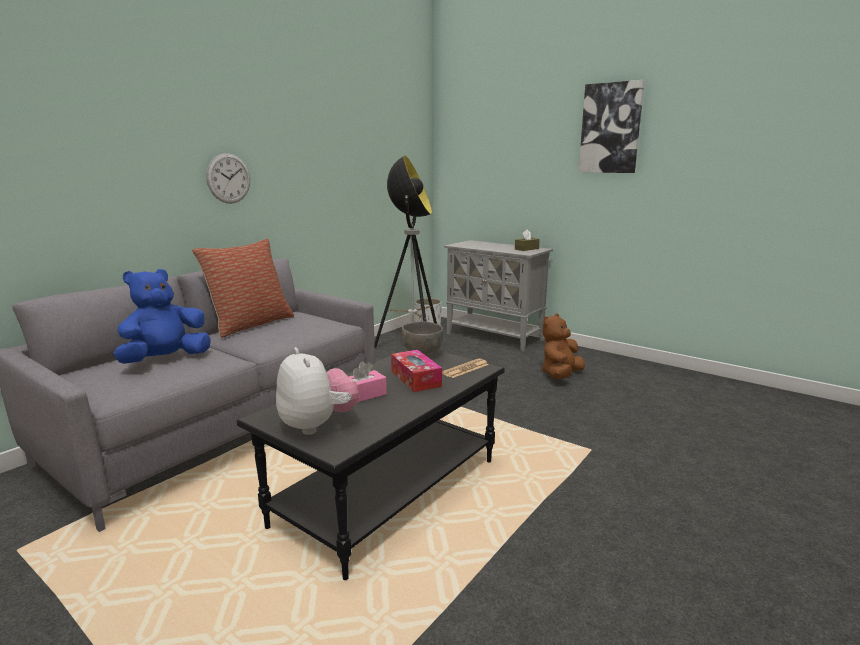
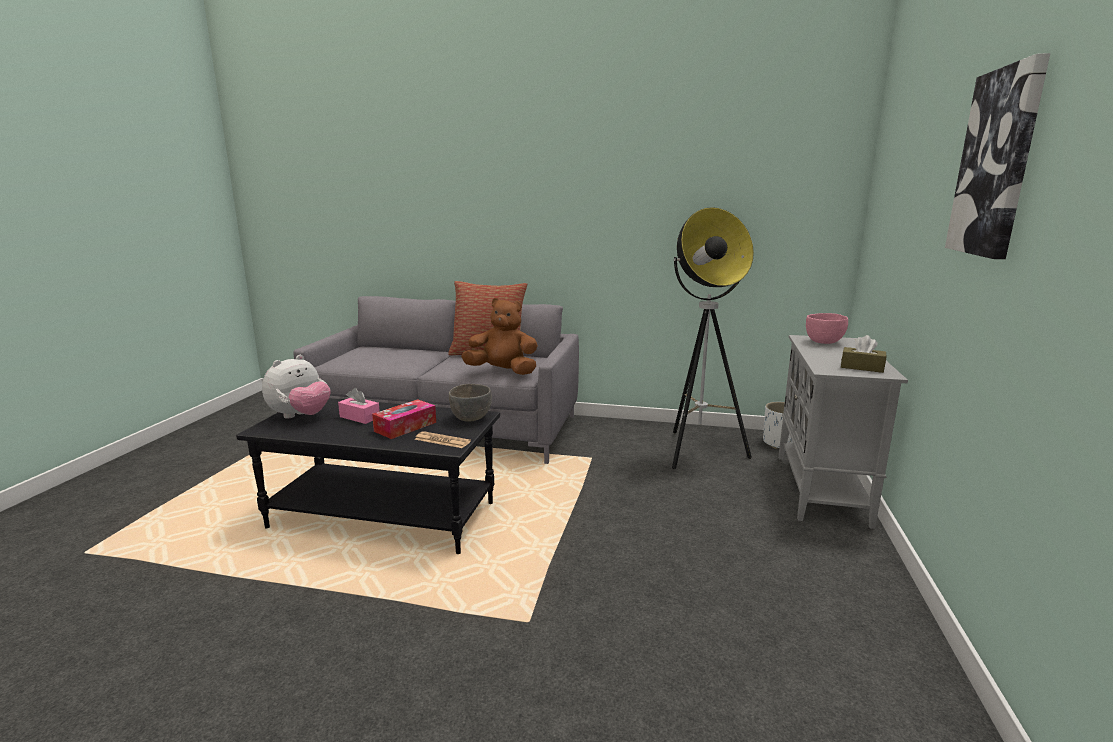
camera: 65 degrees right, 0 degrees up
(165, 359) = (394, 355): blue plush toy -> none
(228, 178) = (530, 226): wall clock -> none
(471, 244) = (824, 342): none -> pink bowl
(560, 375) = (749, 565): brown plush toy -> brown plush toy (503, 372)

